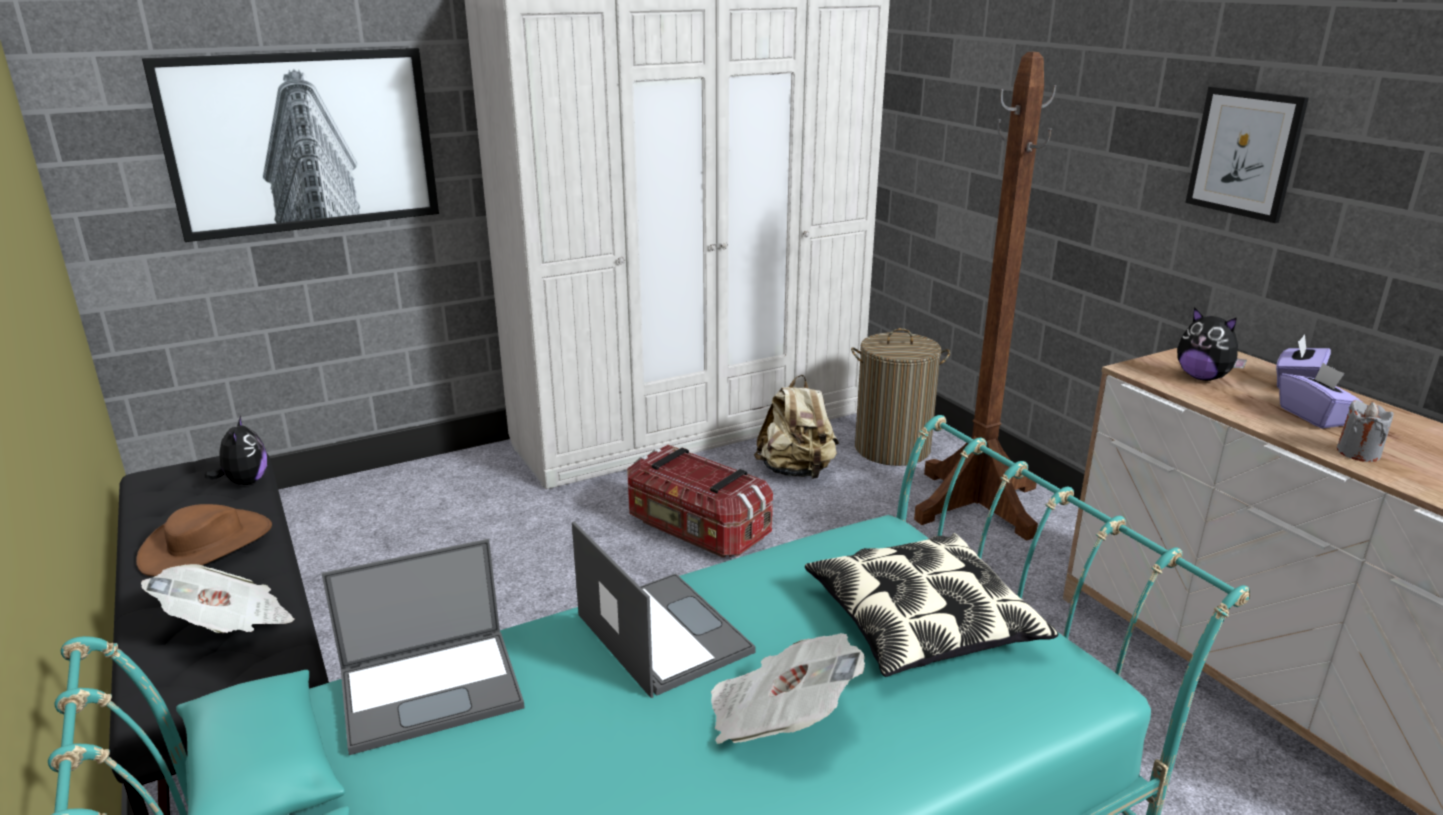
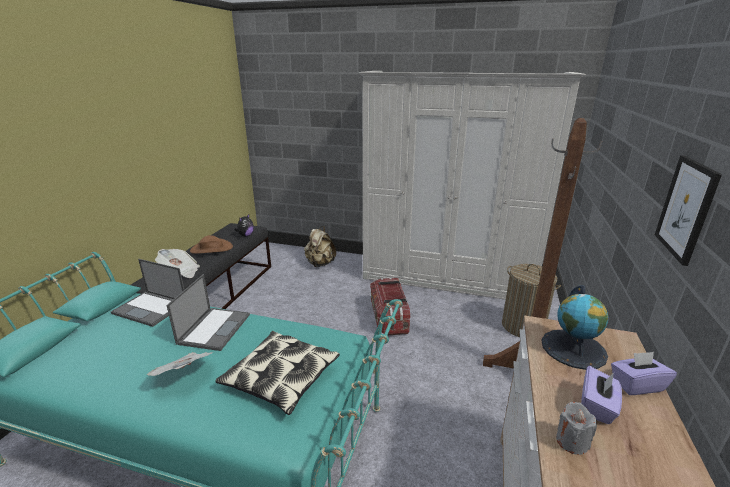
camera: 45 degrees right, 0 degrees up
(303, 142) = (316, 126): picture -> none
(796, 472) = (461, 315): beige backpack -> beige backpack (320, 264)
(1203, 377) = (573, 348): plush toy -> globe

